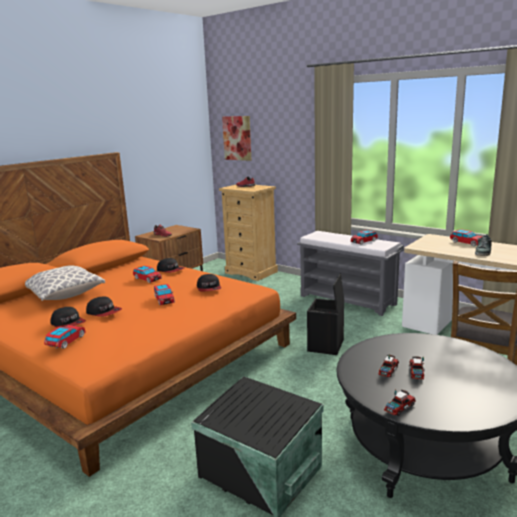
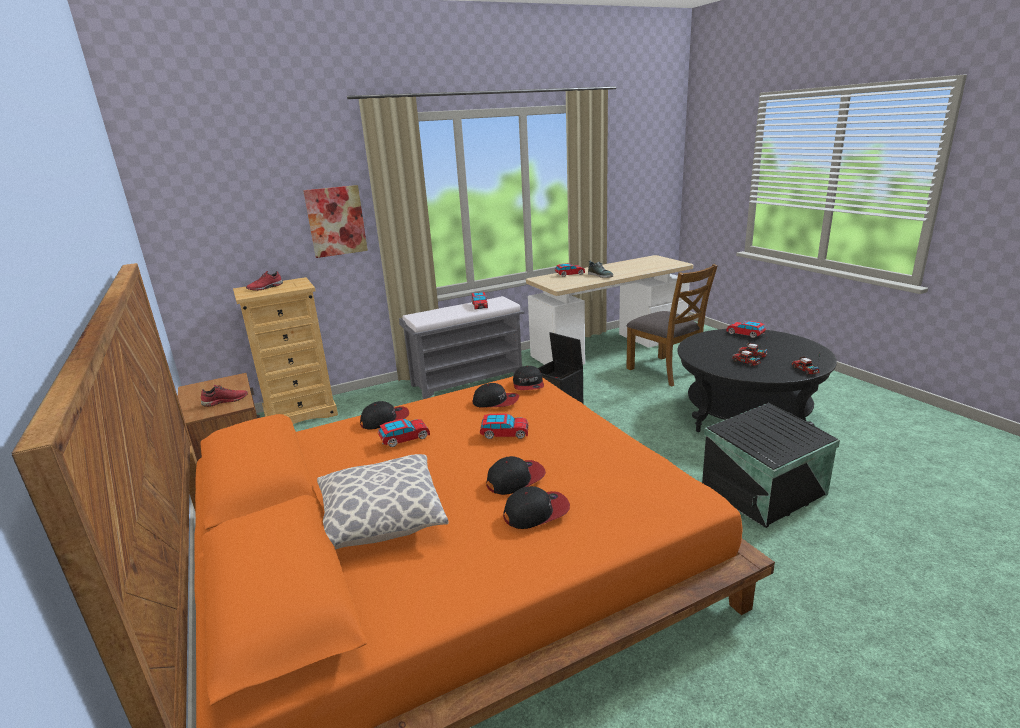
camera: 65 degrees left, 5 degrees up
(66, 342) = (611, 512): toy car -> toy car (745, 334)
(237, 138) = (208, 215): picture -> picture (336, 221)
(243, 291) = (528, 385): none -> cap

